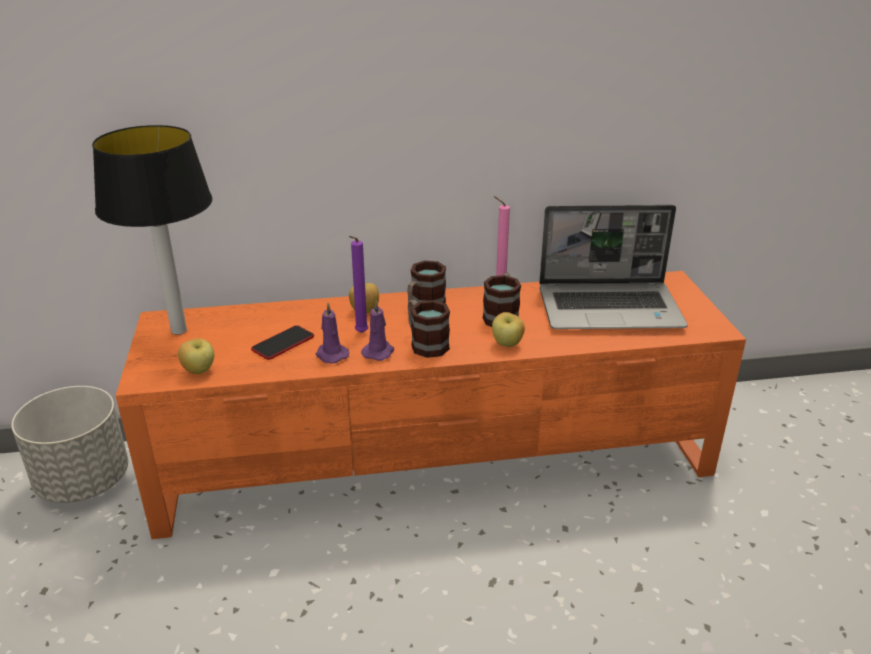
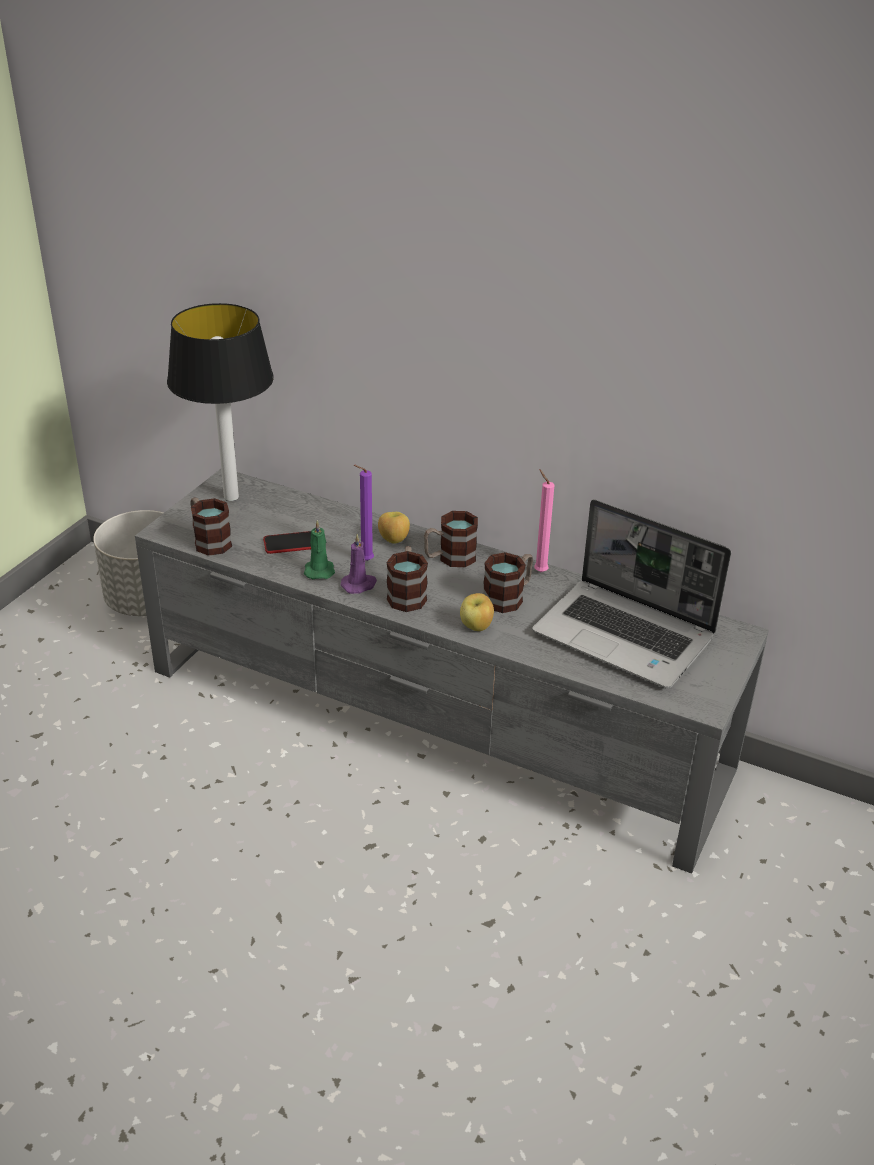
camera: 35 degrees right, 5 degrees up
(199, 371) = (209, 540): apple -> mug
(331, 354) = (319, 570): purple candle -> green candle
(438, 459) = (436, 720): orange tv stand -> grey tv stand

